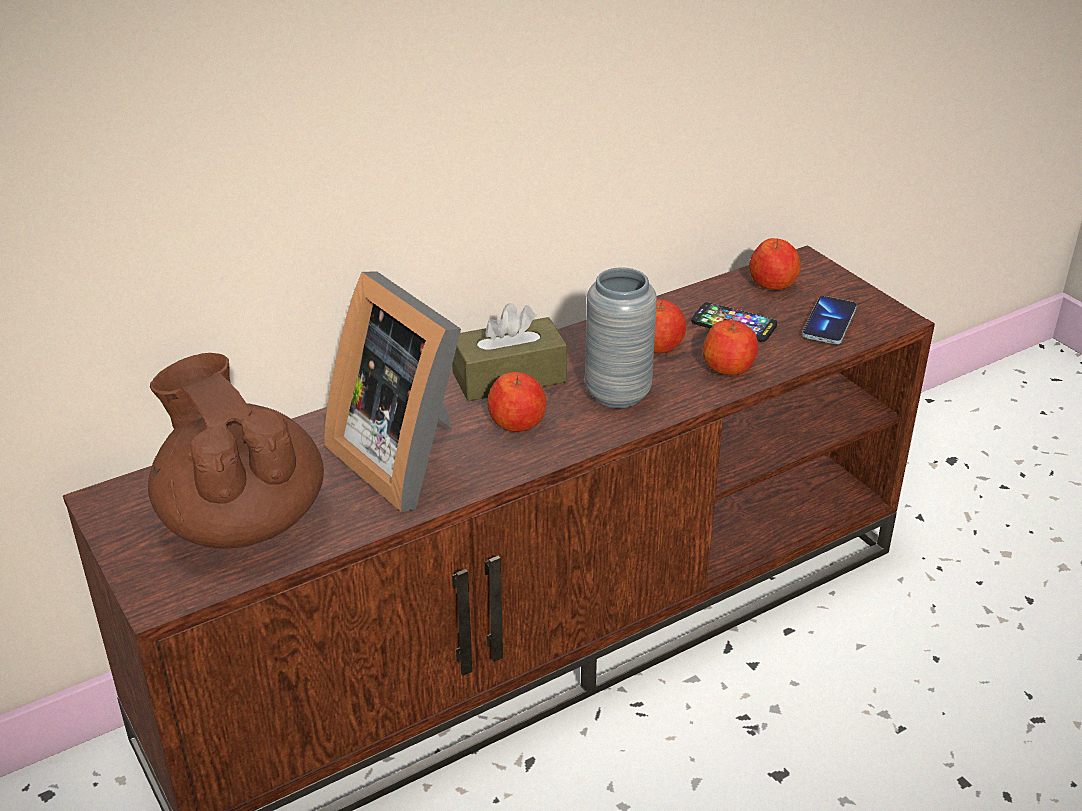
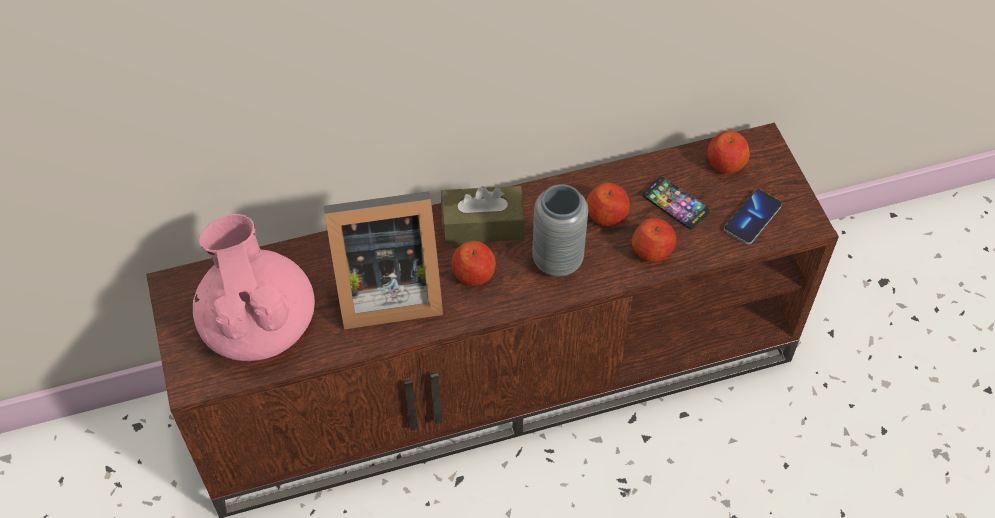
camera: 15 degrees right, 20 degrees up
(242, 518) = (259, 324): brown teapot -> pink teapot
(405, 456) = (384, 290): picture frame -> picture frame turned 75 degrees counterclockwise

